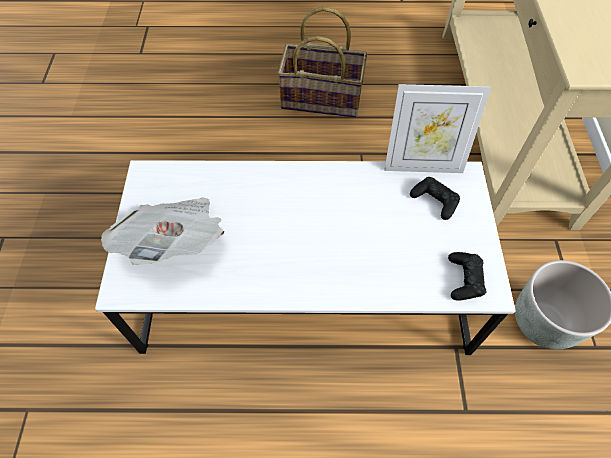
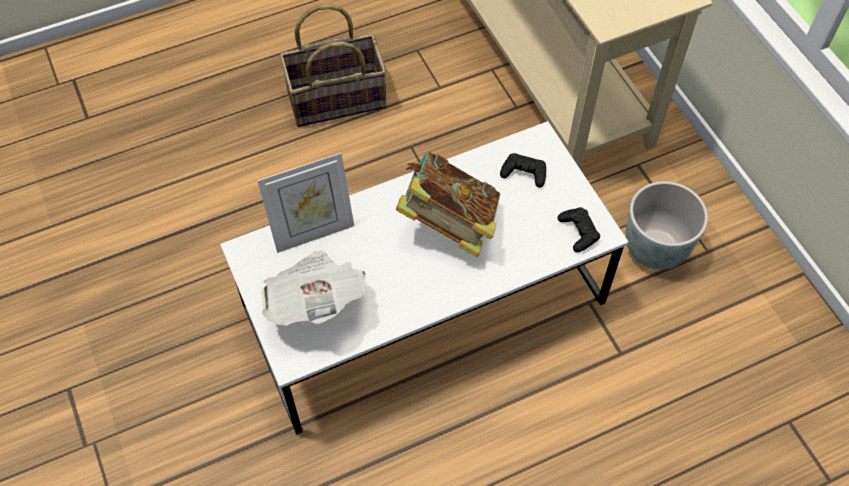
camera: 25 degrees left, 0 degrees up
(337, 219) = (448, 223): none -> book
(422, 165) = (498, 144): picture frame -> picture frame (313, 232)

